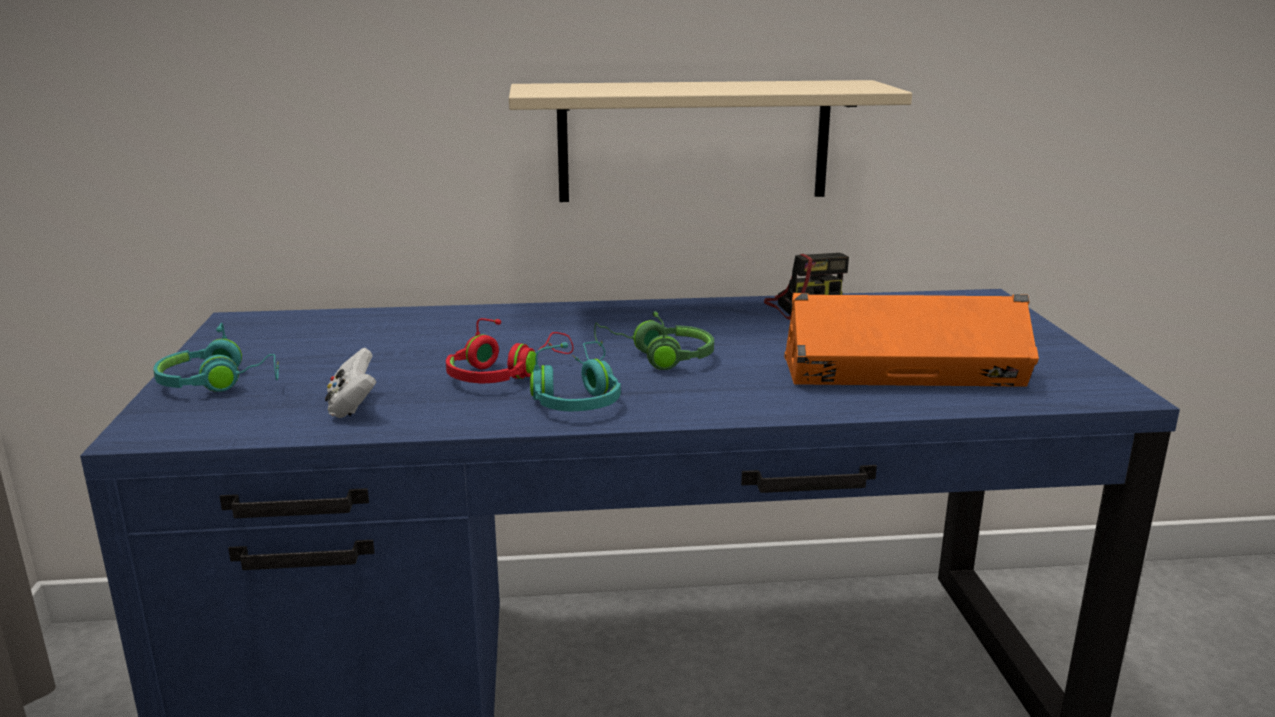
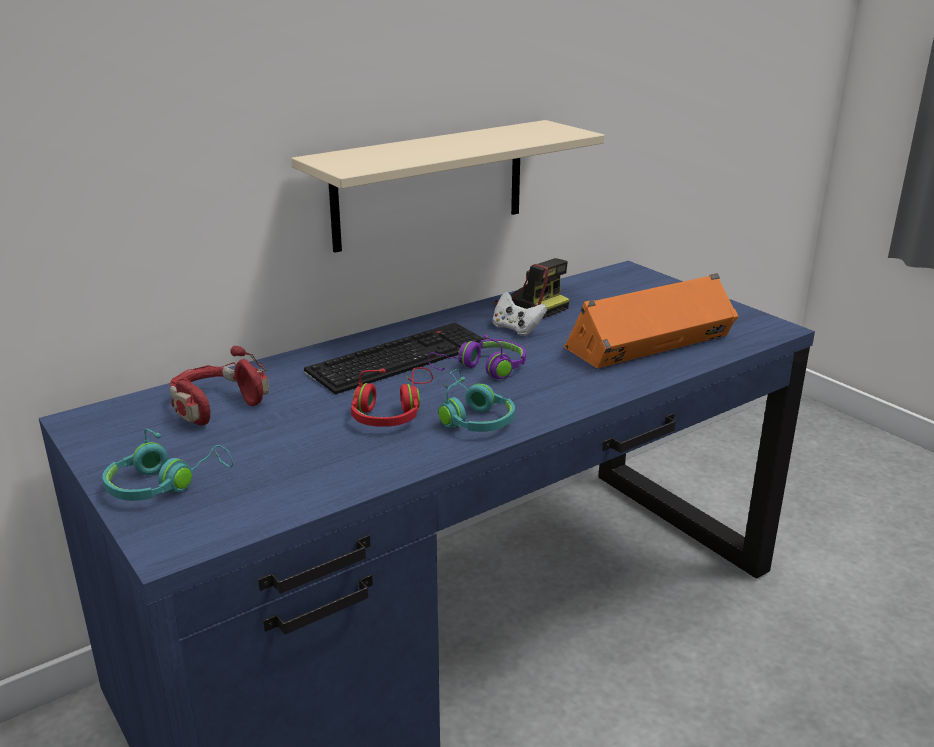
camera: 30 degrees left, 5 degrees up
(352, 406) = (314, 472): white game controller -> white game controller (516, 329)
(355, 334) = (214, 406): none -> red headphones
(588, 329) = (399, 356): none -> keyboard
(657, 358) = (482, 370): green headphones -> purple headphones

